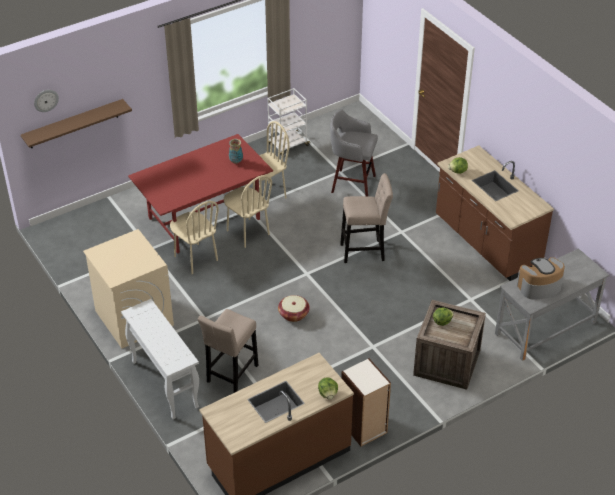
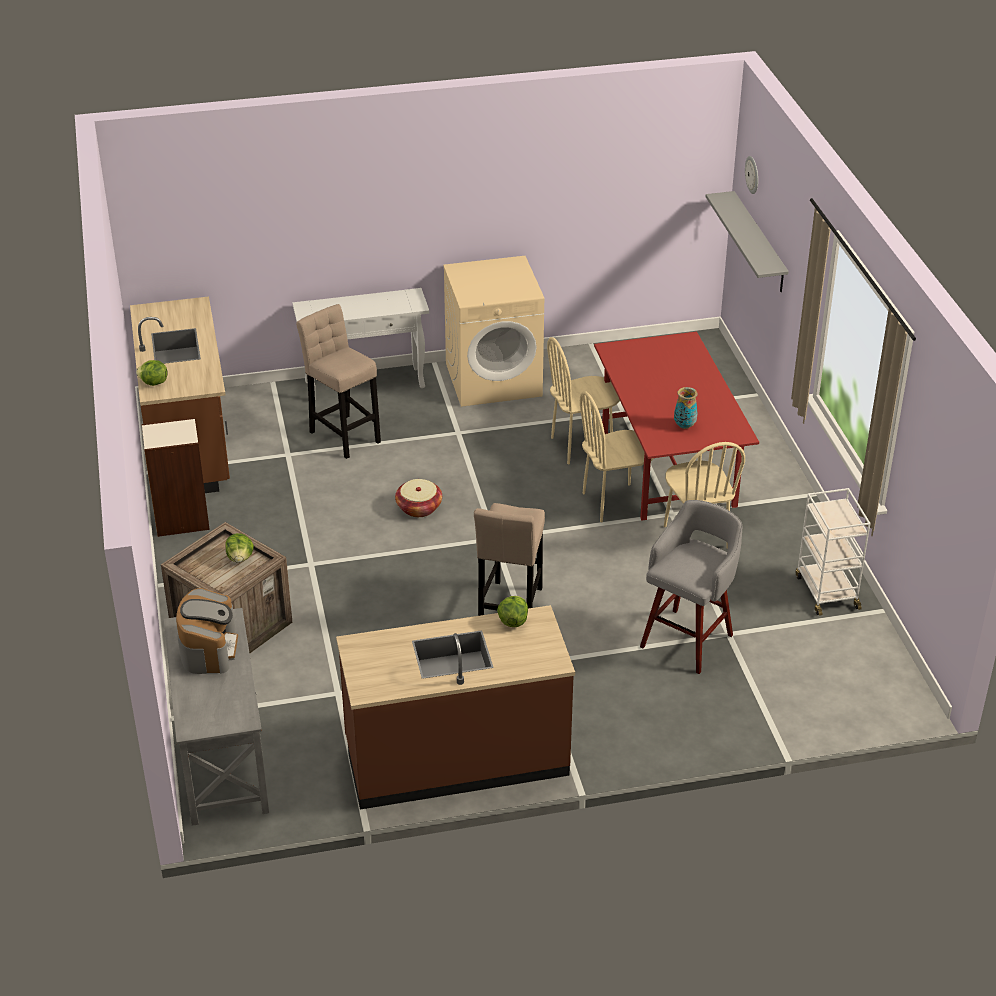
camera: 110 degrees right, 5 degrees down
(73, 124) = (759, 242): brown shelf -> grey shelf

